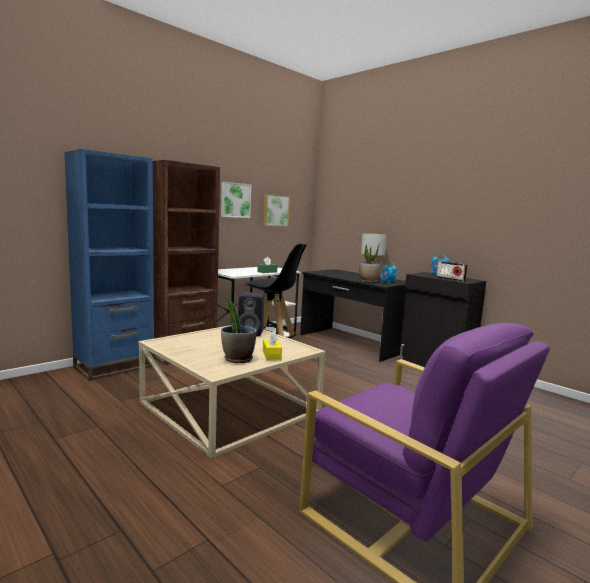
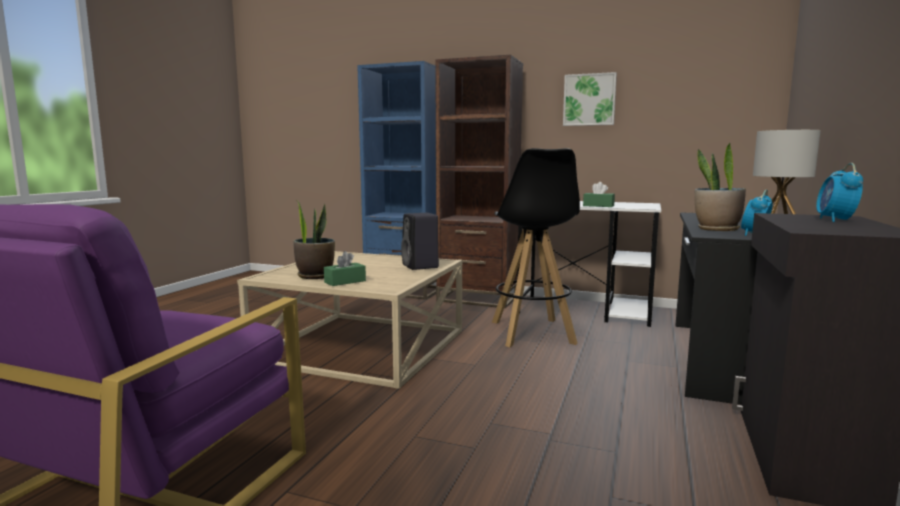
camera: 65 degrees right, 0 degrees up
(271, 355) = (345, 281): yellow tissue box -> green tissue box
(275, 210) = (675, 109): picture -> none
(450, 279) = (803, 225): radio -> none

